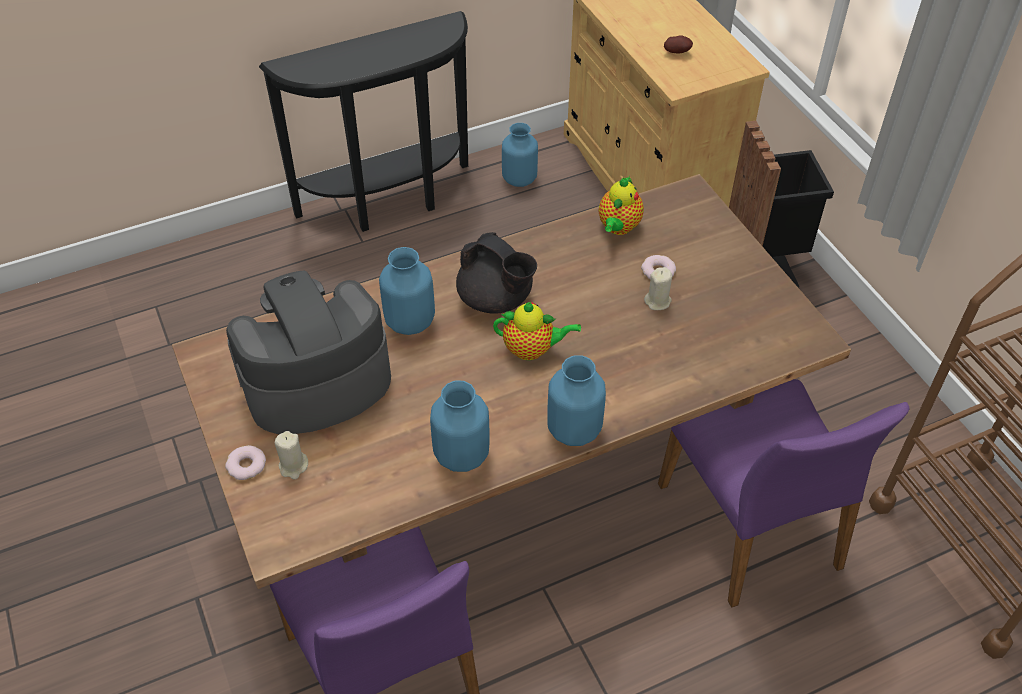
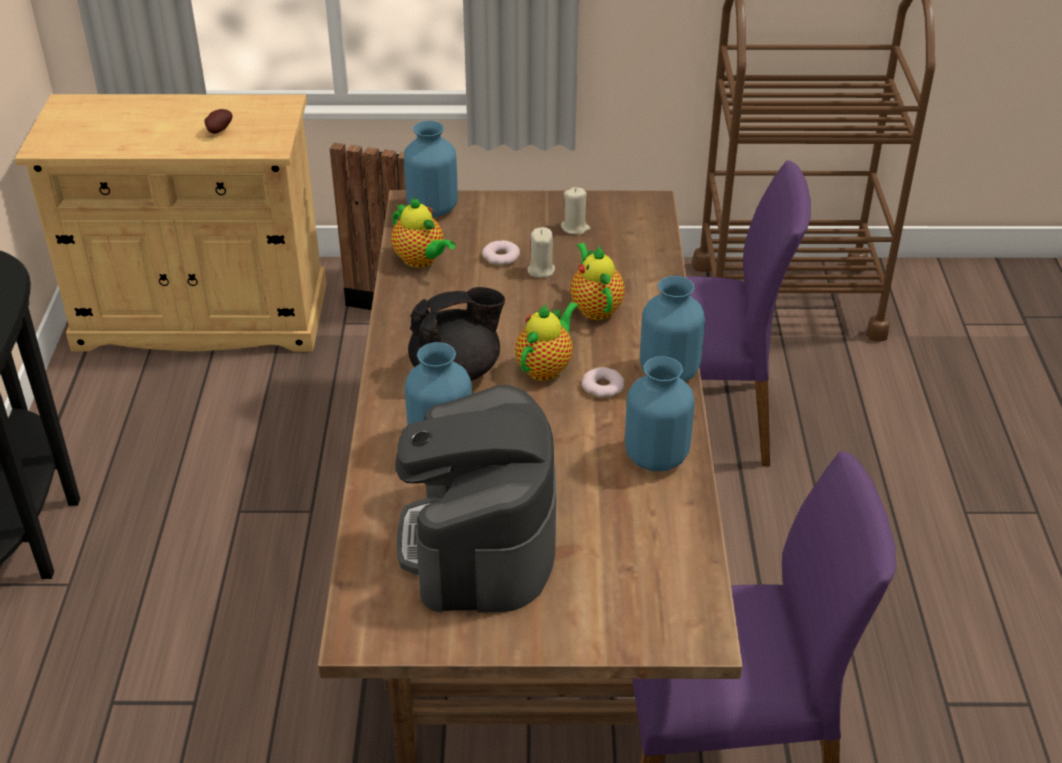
camera: 65 degrees left, 10 degrees down
(246, 465) = (571, 634): donut -> donut (603, 387)
(293, 466) = (596, 593): beige candle -> beige candle (575, 228)
(520, 179) = (105, 410): blue vase -> blue vase (432, 208)
(630, 353) = (595, 307): none -> teapot

